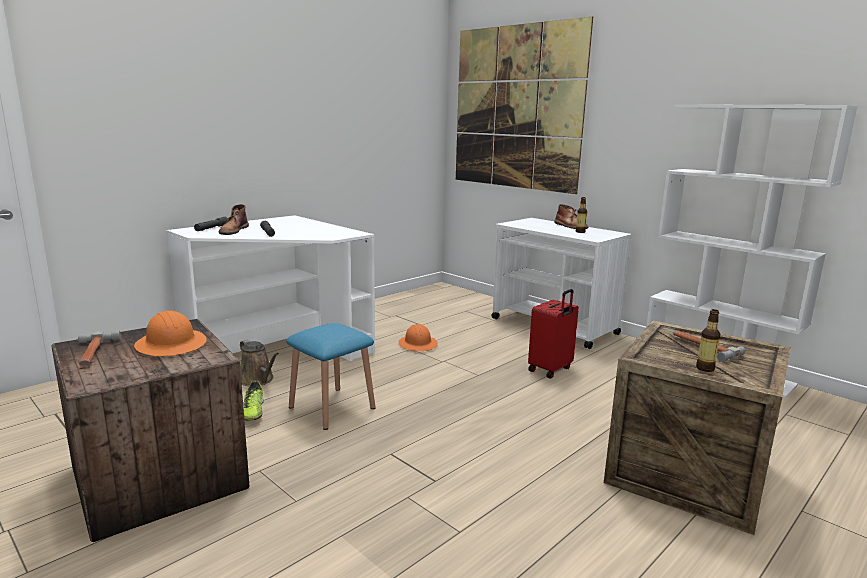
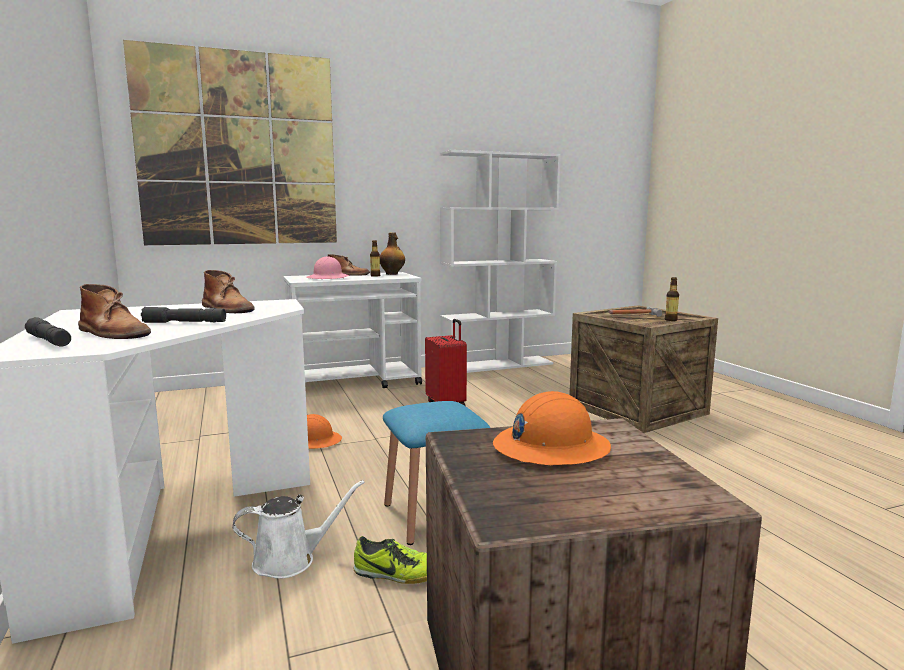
camera: 65 degrees left, 5 degrees down
(93, 353) = (566, 500): hammer -> none
(258, 380) = (290, 560): brown watering can -> white watering can
(317, 231) = (227, 309): none -> brown boot
(537, 226) = (328, 278): none -> pink hard hat
(605, 233) = (392, 274): none -> bottle

